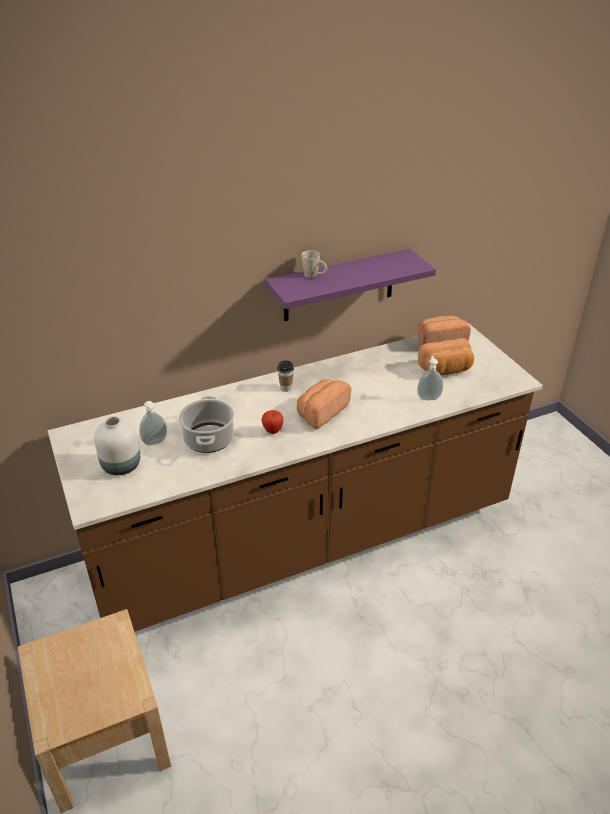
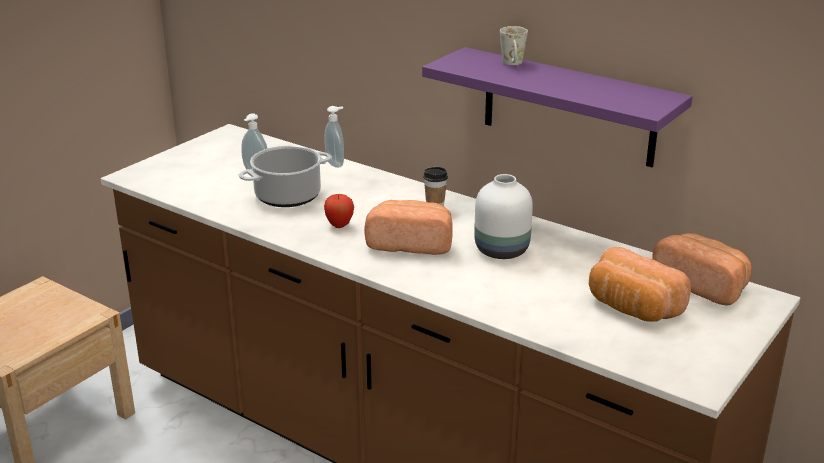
camera: 60 degrees right, 10 degrees down
(120, 466) = (202, 169): white vase -> white vase (500, 250)
(428, 397) = (539, 310): soap dispenser -> soap dispenser (336, 163)

